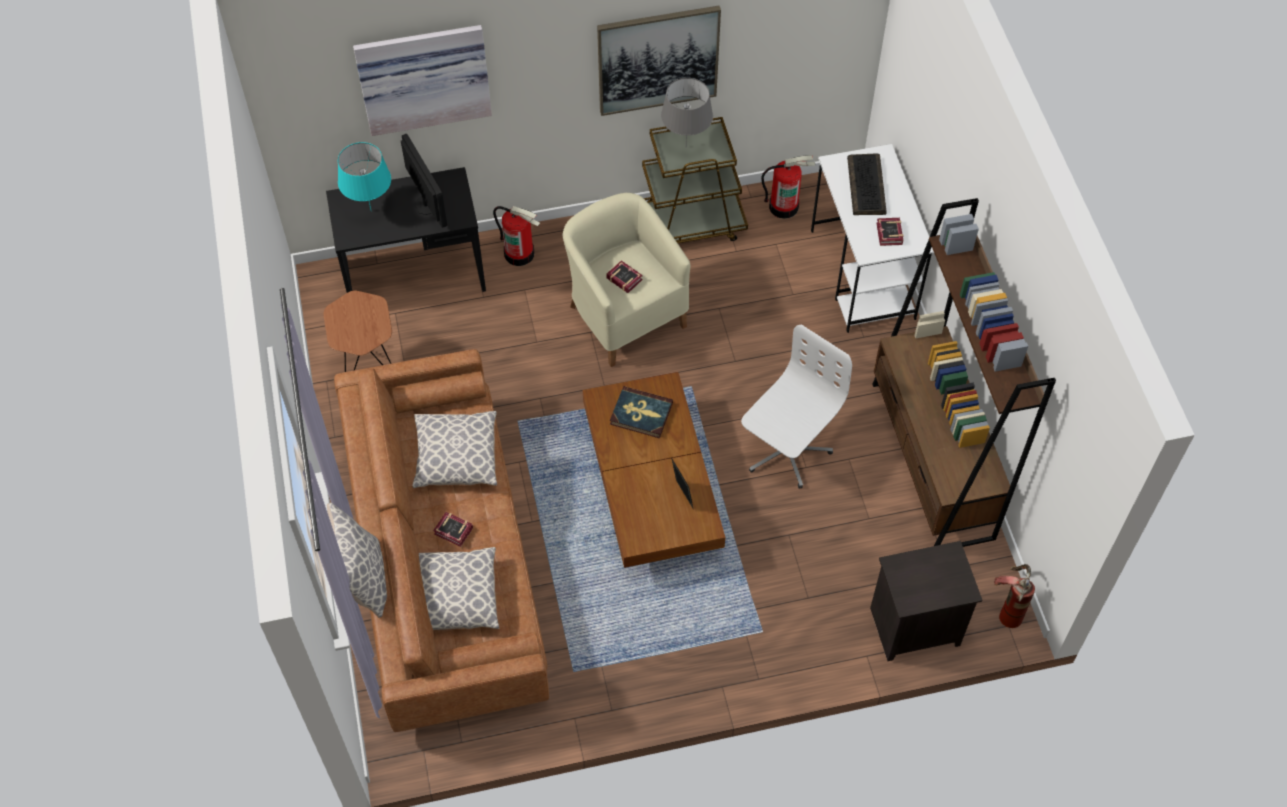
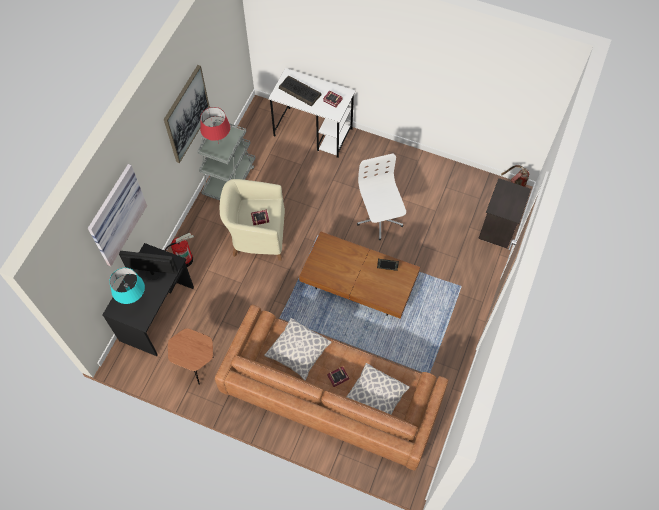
camera: 55 degrees left, 5 degrees up
(363, 579) = (345, 432): pillow -> none
(641, 414) = (331, 260): book -> none
(685, 147) = (218, 144): grey table lamp -> red table lamp
(690, 224) = (229, 179): brown cart -> grey cart
(784, 206) = (252, 137): fire extinguisher -> none
(932, 460) = (425, 169): brown bookcase -> none

